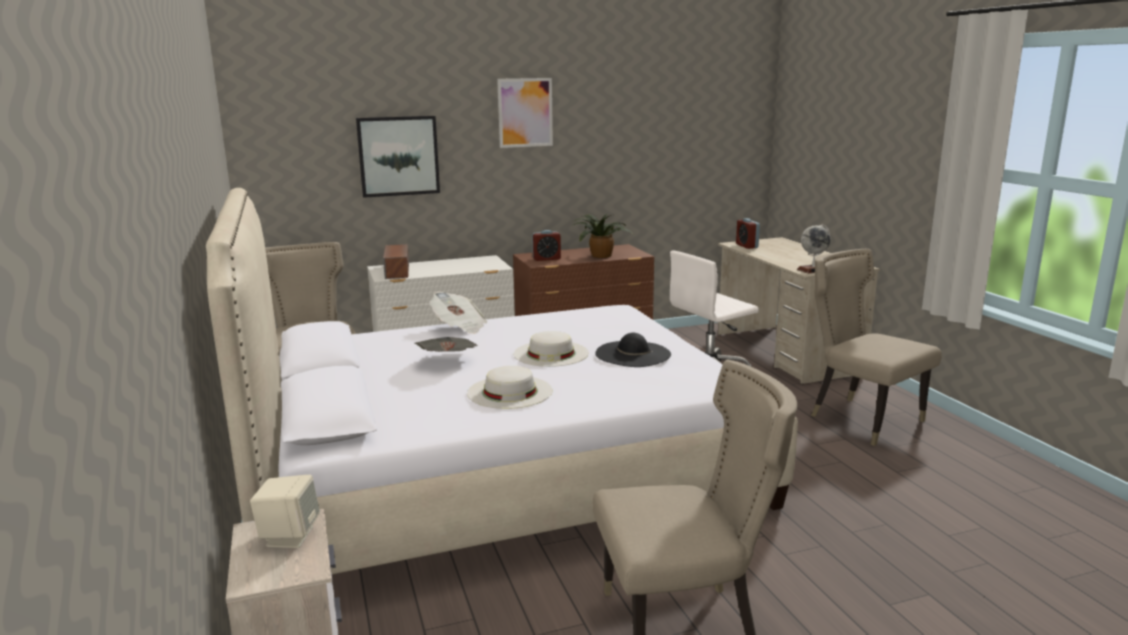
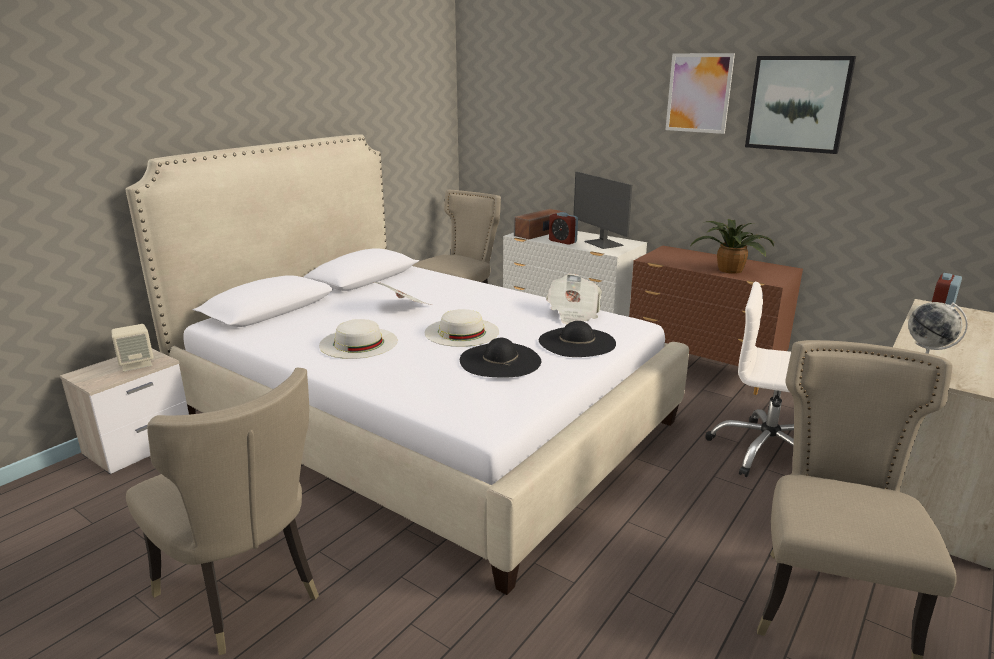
camera: 55 degrees right, 5 degrees up
(398, 156) = (572, 127): picture -> picture (798, 104)
(459, 327) = (483, 289): newspaper -> newspaper (573, 314)
(473, 264) = (603, 244): none -> monitor
(546, 259) = (672, 257): alarm clock -> alarm clock (562, 241)
(629, 328) = (577, 342): none -> black hat

